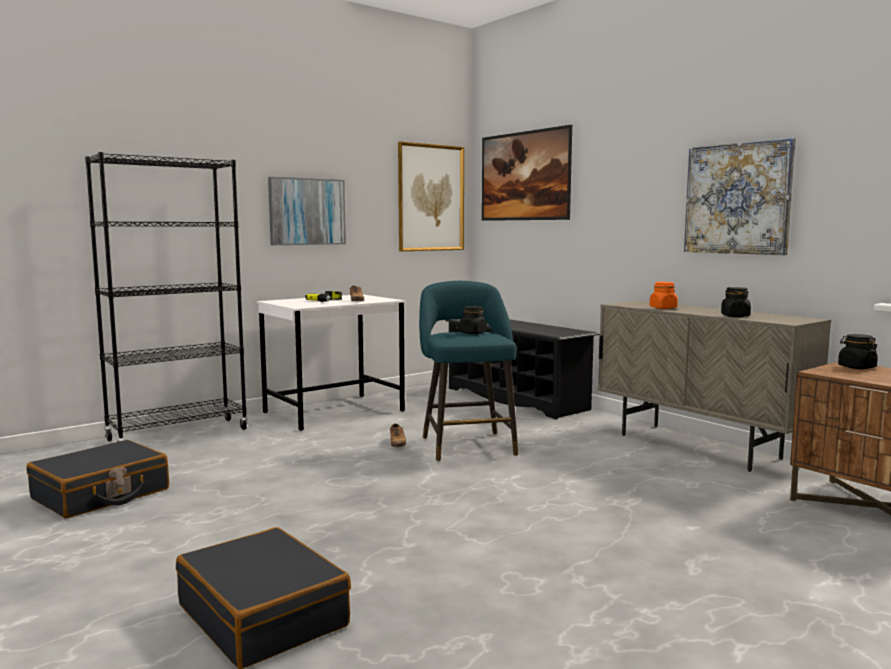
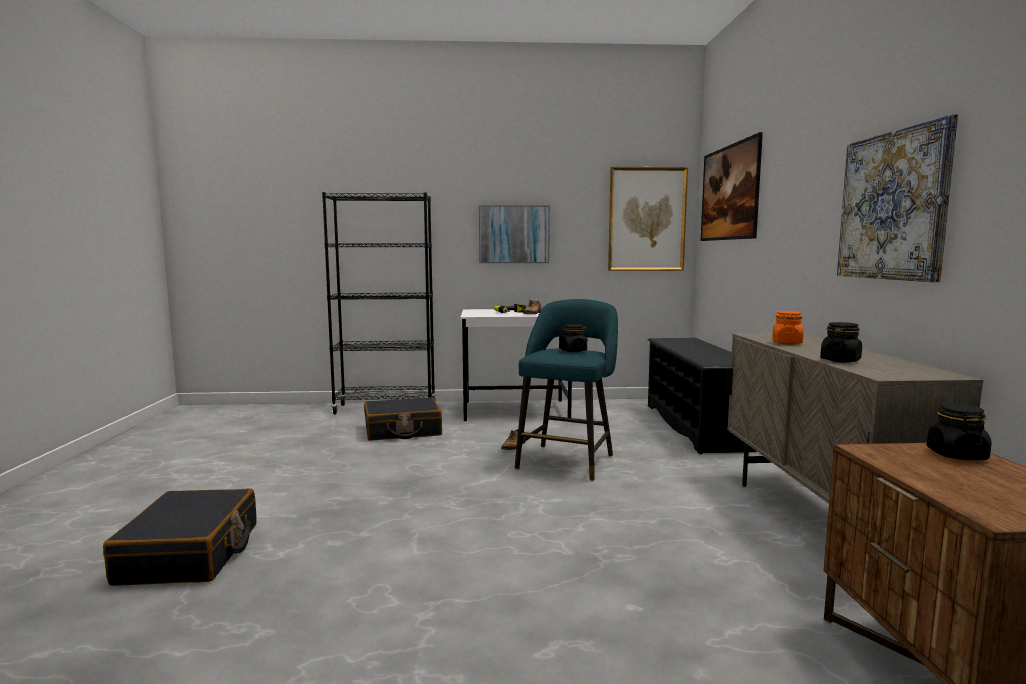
camera: 35 degrees right, 0 degrees up
(101, 494) = (273, 441): black suitcase -> black suitcase (402, 431)

